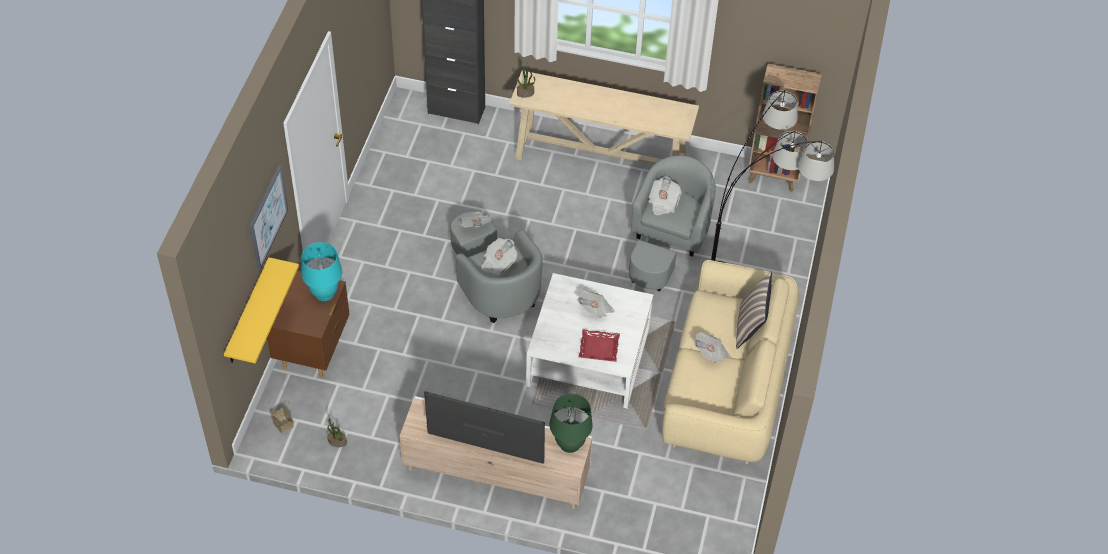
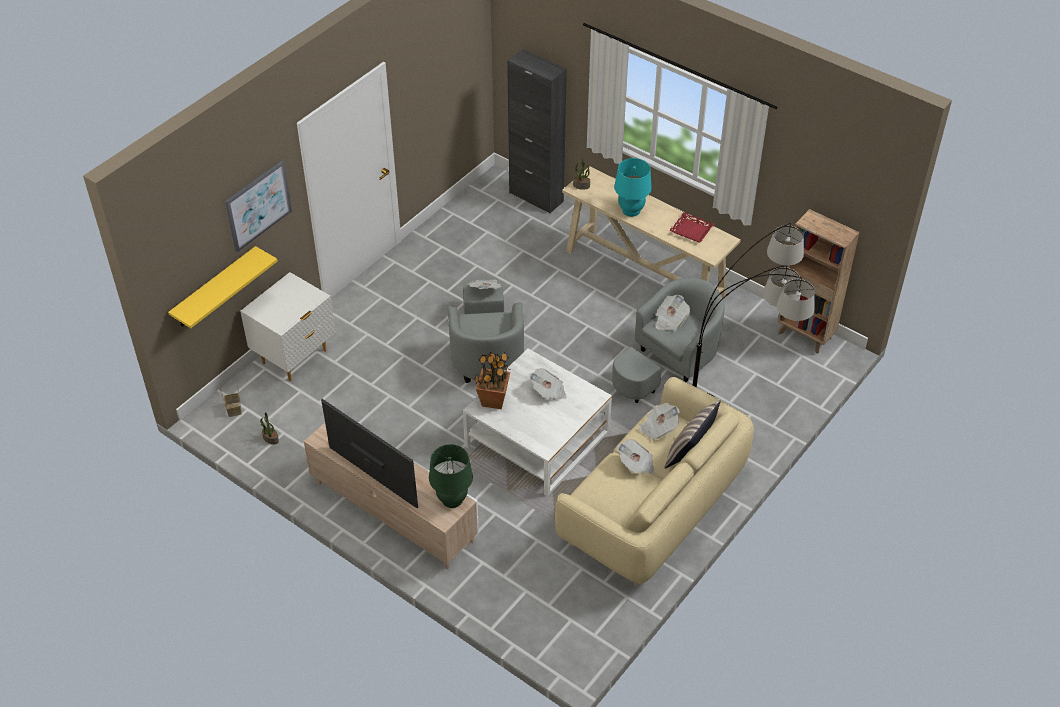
camera: 25 degrees right, 5 degrees down
(313, 351) = (295, 357): brown nightstand -> white nightstand
(324, 293) = (306, 300): turquoise table lamp -> turquoise table lamp (631, 210)
(498, 263) = (486, 326): newspaper -> newspaper (658, 428)
(549, 334) = (493, 400): none -> potted plant
(599, 348) = (532, 426): red tray -> red tray (691, 230)

